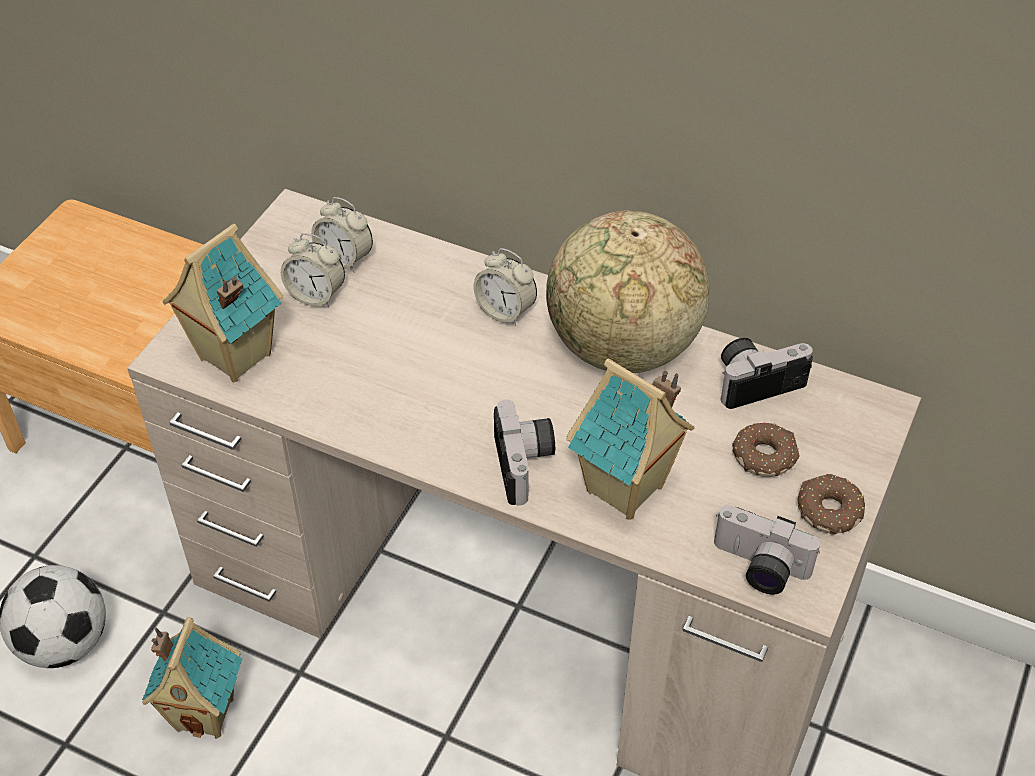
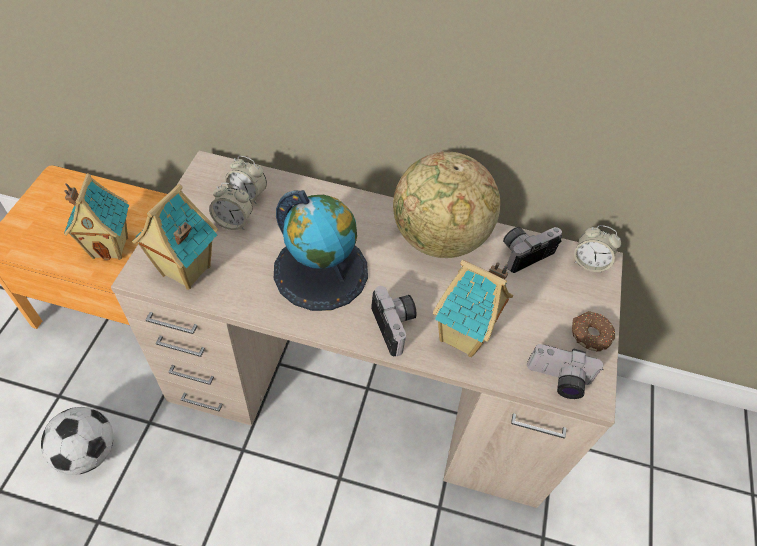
camera: 15 degrees left, 5 degrees up
(206, 713) = (187, 485): toy house -> toy house (111, 247)
(431, 376) = (321, 271): none -> globe
(505, 311) = (359, 221): alarm clock -> alarm clock (589, 262)
(765, 456) = (543, 302): donut -> none

